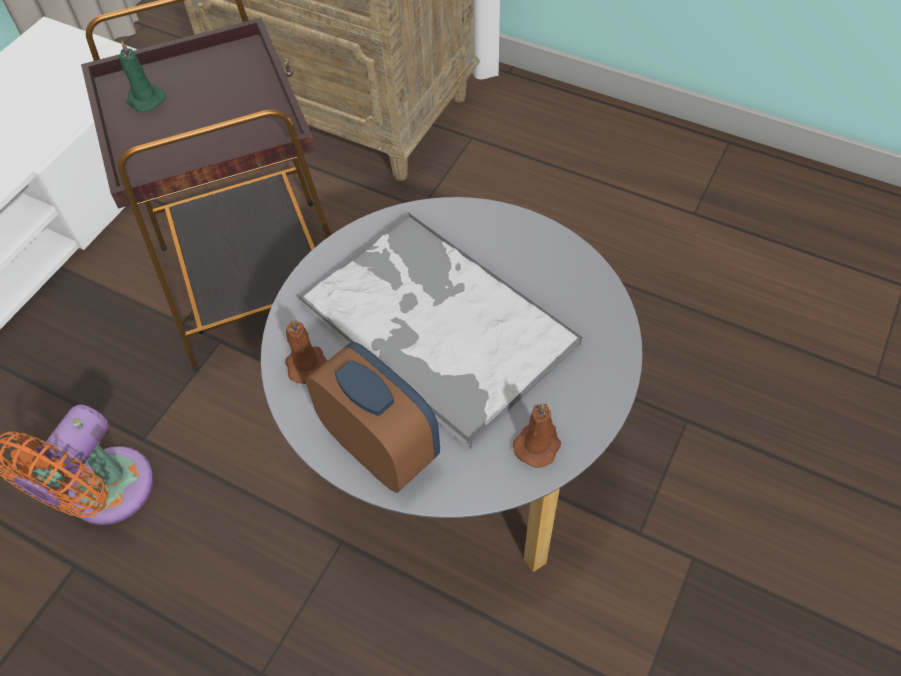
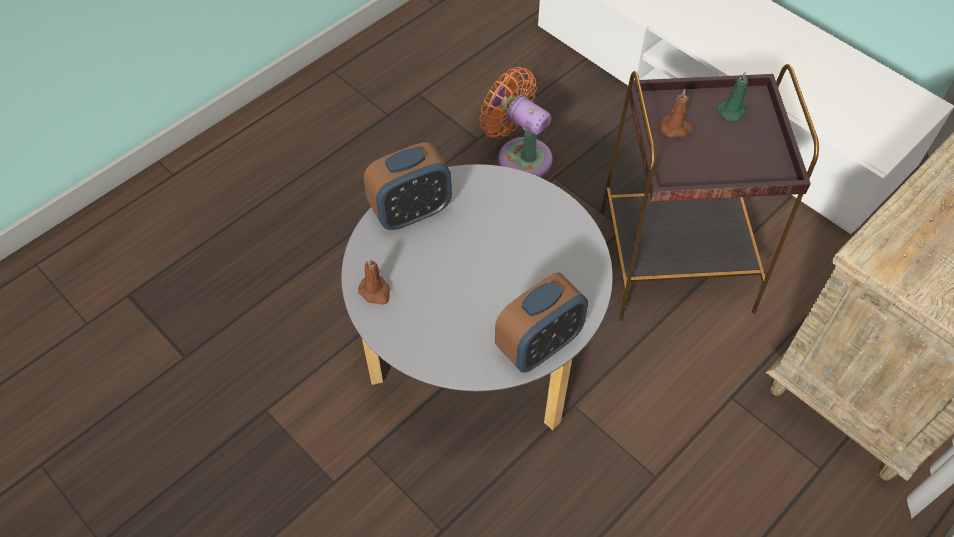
camera: 105 degrees right, 0 degrees up
(306, 363) = (487, 187): brown candle -> brown candle (676, 128)
(435, 322) = (492, 262): tray -> none
(537, 245) = (539, 345): none -> alarm clock

